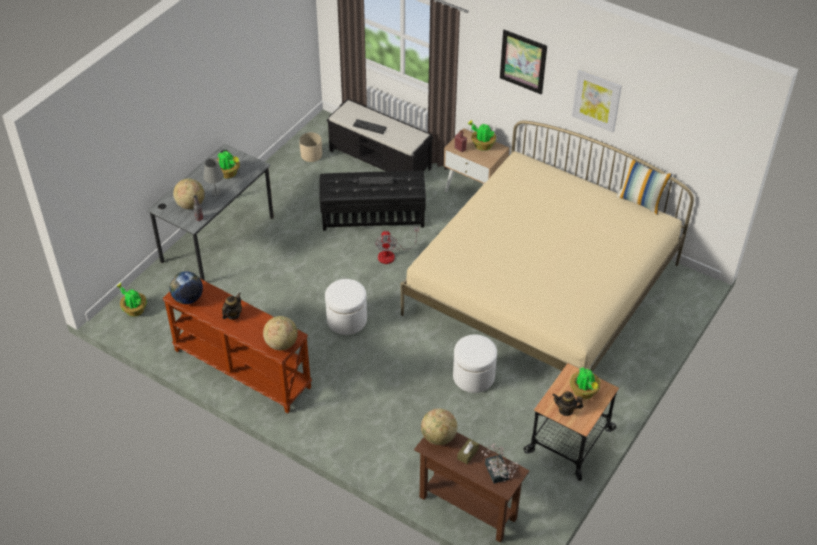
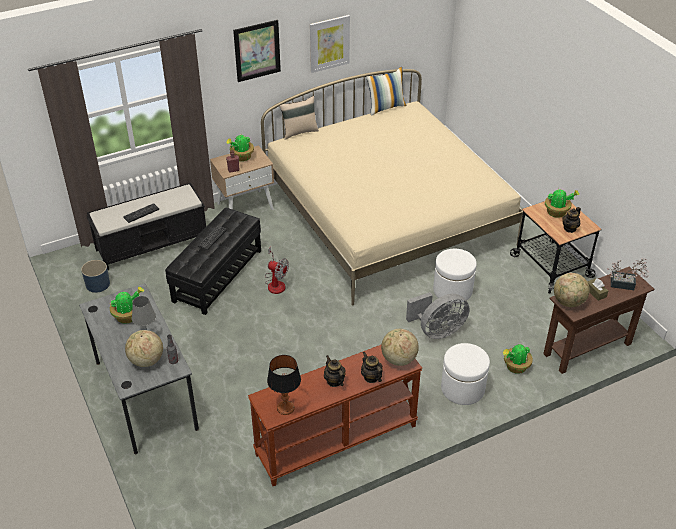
camera: 60 degrees left, 5 degrees down
(134, 310) = (186, 502): potted plant -> potted plant (515, 367)
(188, 298) = (285, 408): globe -> table lamp
(250, 334) = (371, 377): none -> teapot
(311, 155) = (98, 284): beige planter -> blue planter
(347, 320) = (331, 342): white ottoman -> white ottoman (462, 388)
(411, 386) = (437, 331): none -> grey fan
(544, 161) = (299, 132): none -> beige pillow

